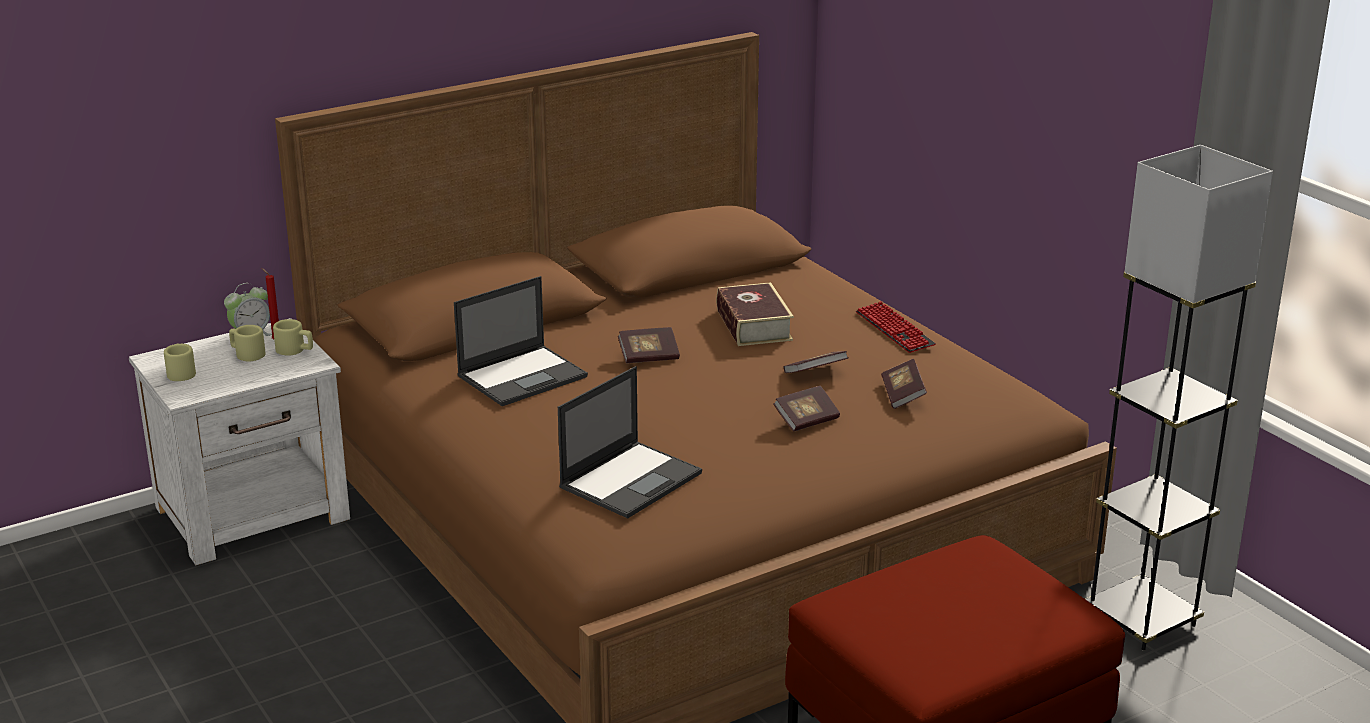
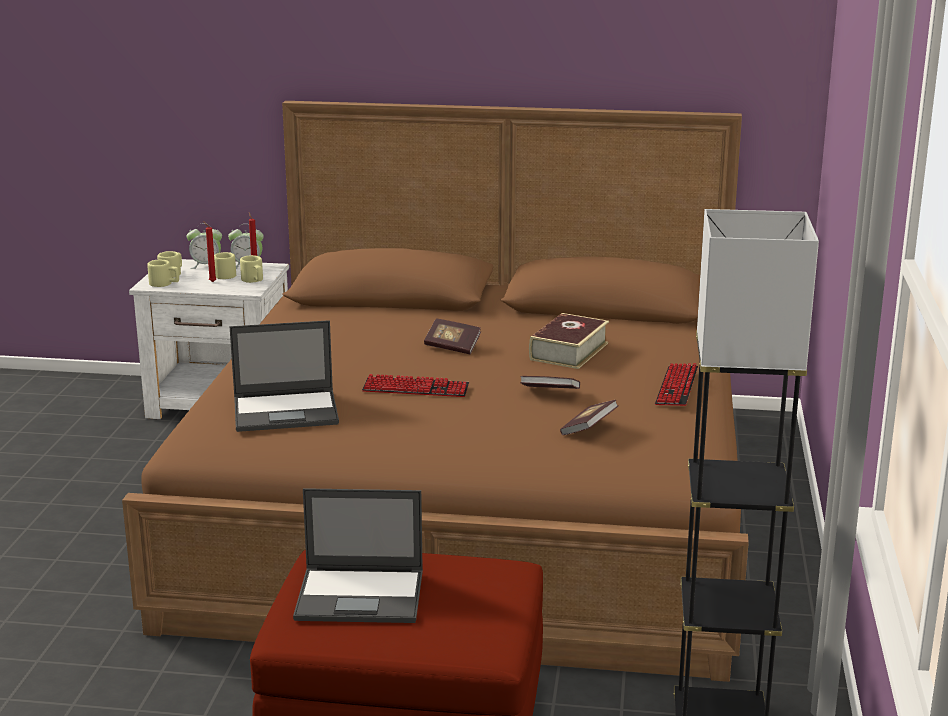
camera: 40 degrees right, 5 degrees down
(199, 388) = (164, 284): none -> beige mug
(201, 350) = (206, 266): none -> alarm clock
(249, 367) = (211, 282): none -> red candle
(523, 376) = (348, 332): laptop -> laptop (362, 595)
(699, 412) = (415, 389): none -> keyboard
(806, 420) = (480, 420): book -> none

